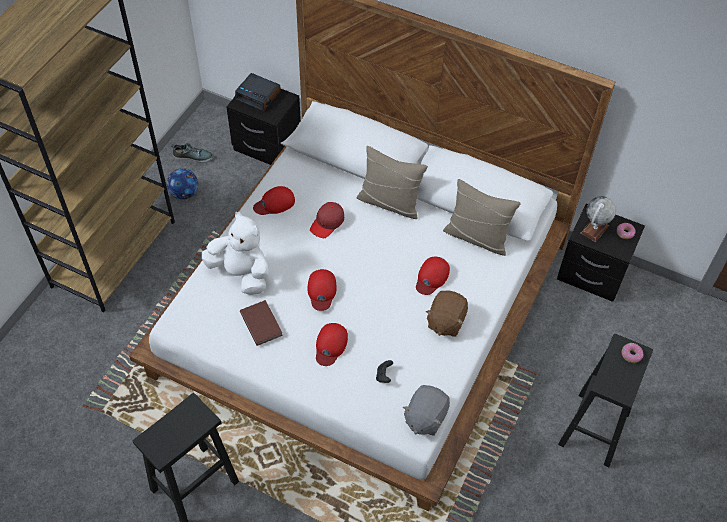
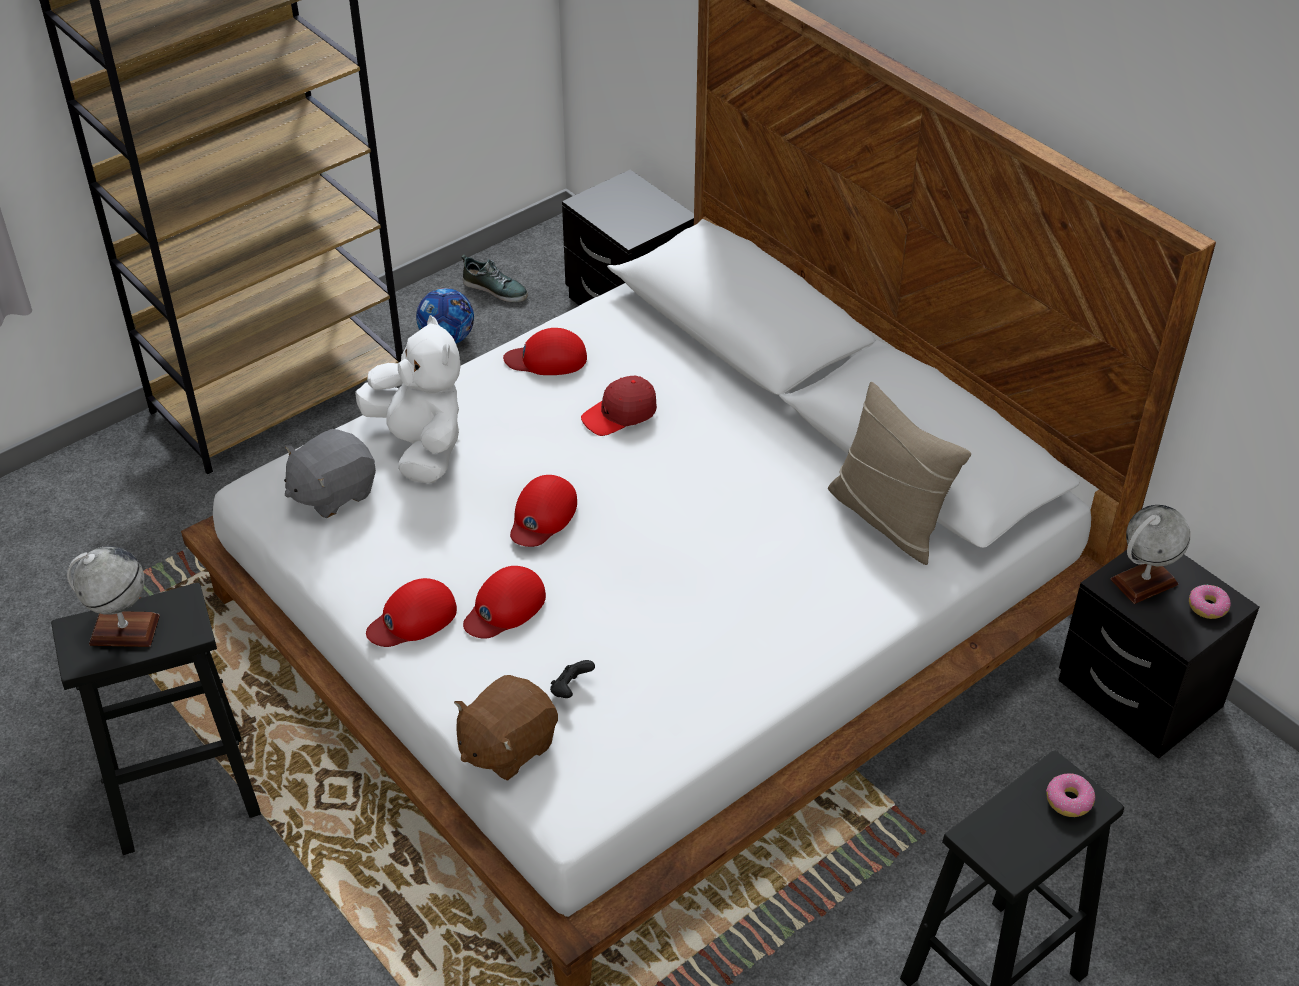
camera: 25 degrees right, 10 degrees down
(172, 431) = (124, 630): none -> globe
(258, 95) = (626, 199): alarm clock -> none
(262, 323) = (406, 532): brown book -> none
(389, 202) = (755, 416): beige pillow -> none
(425, 417) = (605, 787): grey plush toy -> grey plush toy (332, 492)
(431, 277) = (760, 556): red cap -> red cap (412, 618)
(445, 321) = (742, 638): brown plush toy -> brown plush toy (507, 746)

